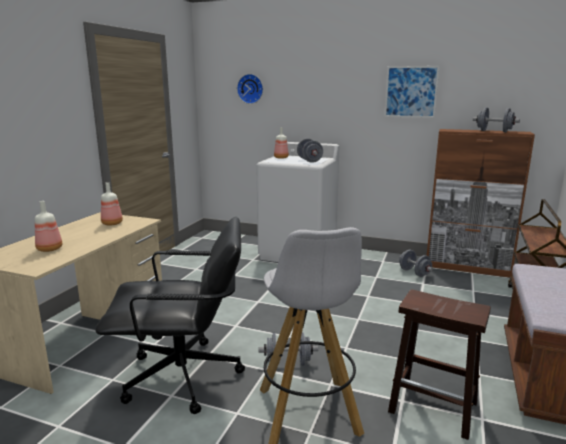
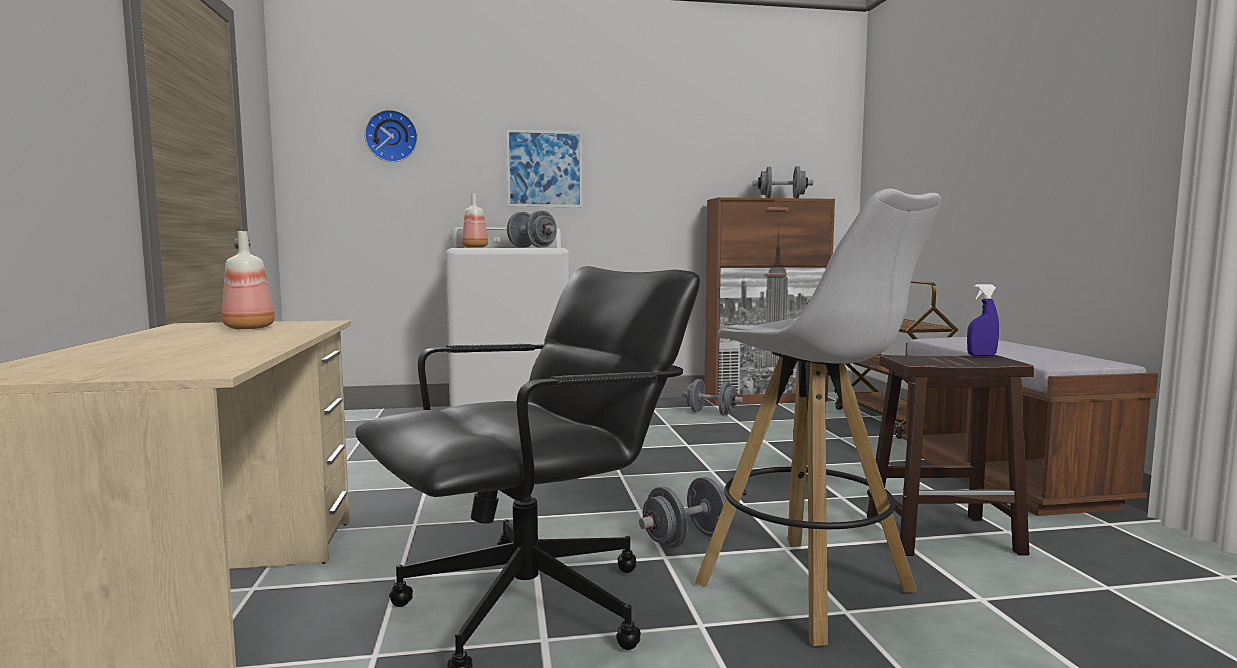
camera: 30 degrees left, 10 degrees down
(50, 249) = (170, 354): bottle -> none
(411, 92) = (662, 147): picture -> picture (544, 169)
(475, 305) = (981, 355): none -> blue spray bottle

